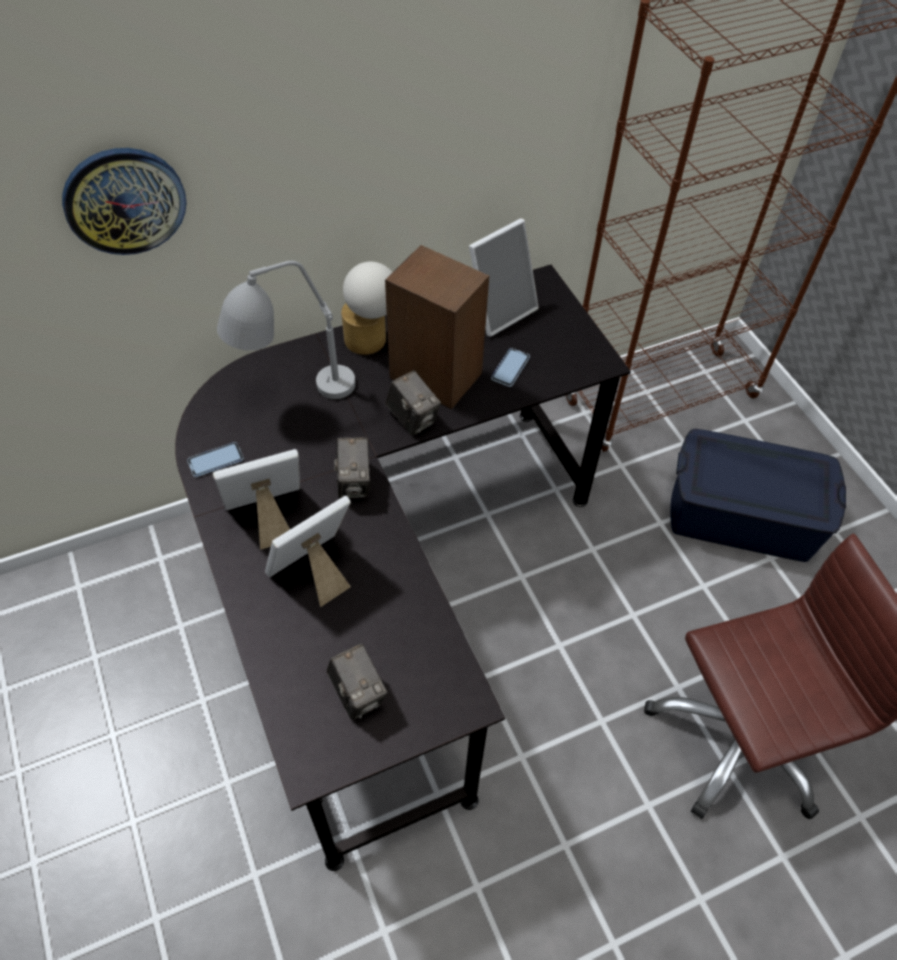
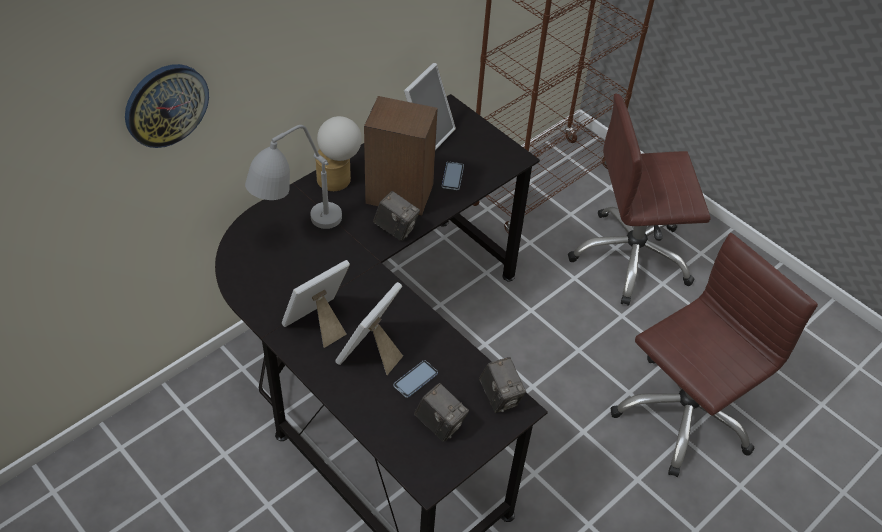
camera: 20 degrees left, 5 degrees down
(215, 460) = (258, 294): phone -> phone (415, 379)
(354, 483) = (373, 284): camera -> camera (500, 397)
(741, 515) = (631, 258): blue storage box -> brown office chair

